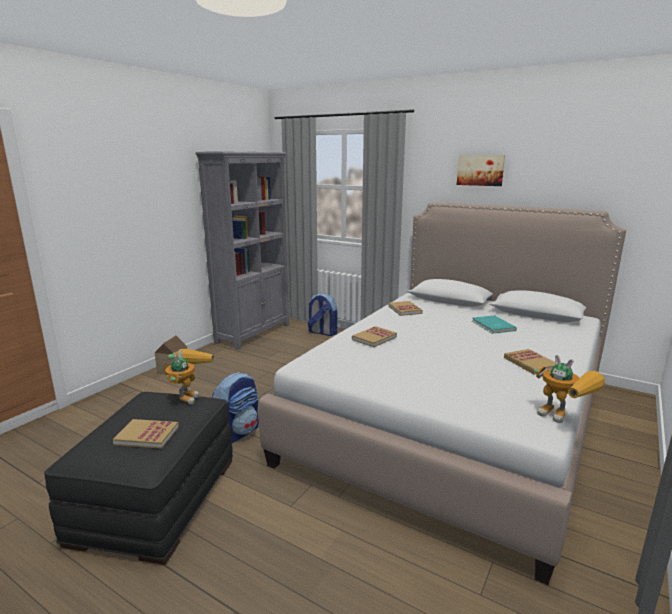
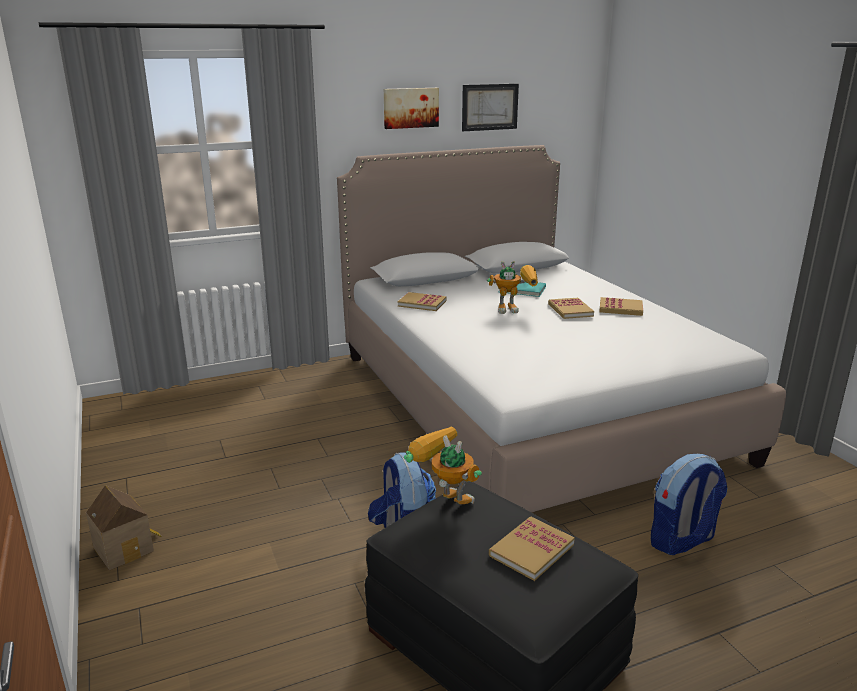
camera: 55 degrees left, 5 degrees up
(254, 333) = (118, 439): grey bookcase -> none
(322, 332) = (217, 391): backpack -> backpack (681, 541)
(374, 338) = (490, 340): book -> book (570, 310)
(556, 173) = (489, 107): none -> picture
(564, 418) = (722, 335): toy robot -> toy robot (514, 309)

